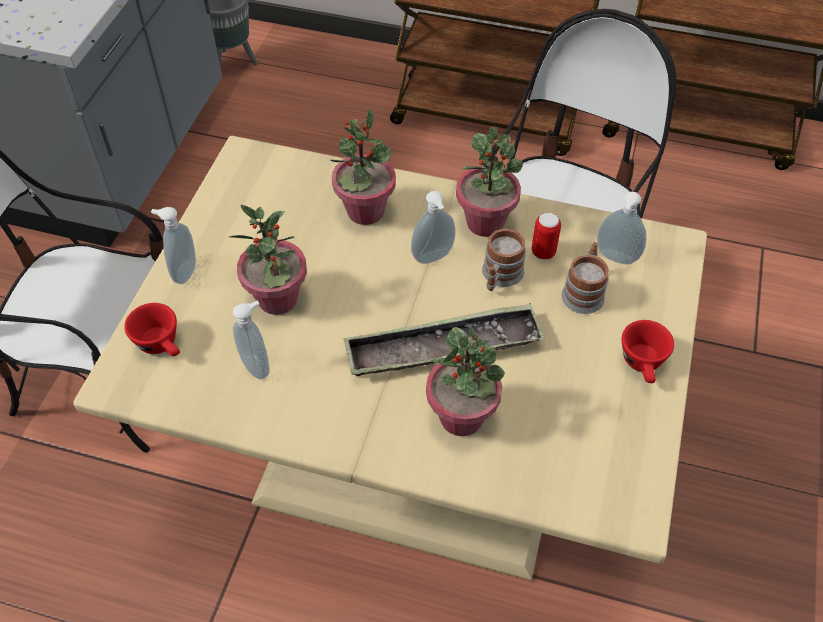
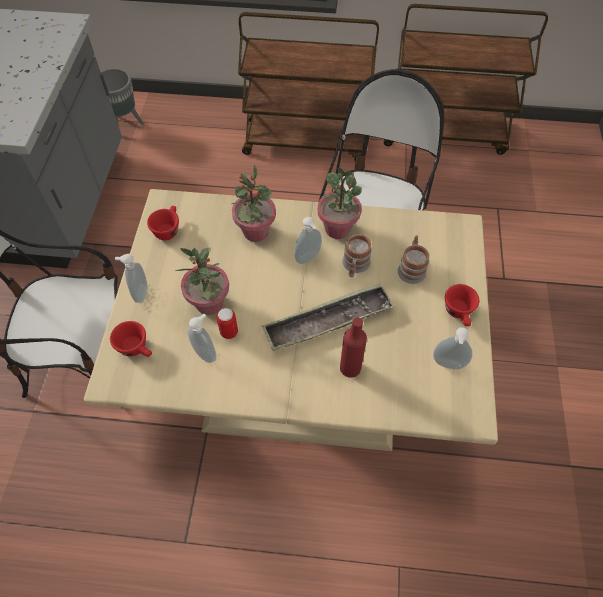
camera: 10 degrees left, 5 degrees up
(242, 191) = (168, 229): none -> red cup
(462, 417) = (350, 367): potted plant -> red bottle
(543, 252) = (379, 244): can -> can (229, 332)
(615, 259) = (427, 242): soap dispenser -> soap dispenser (447, 365)

